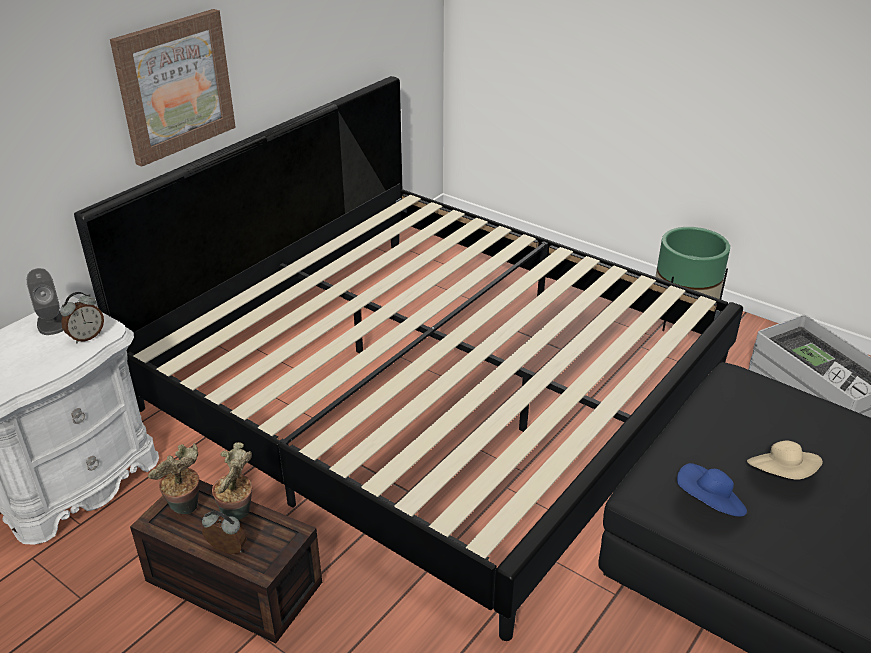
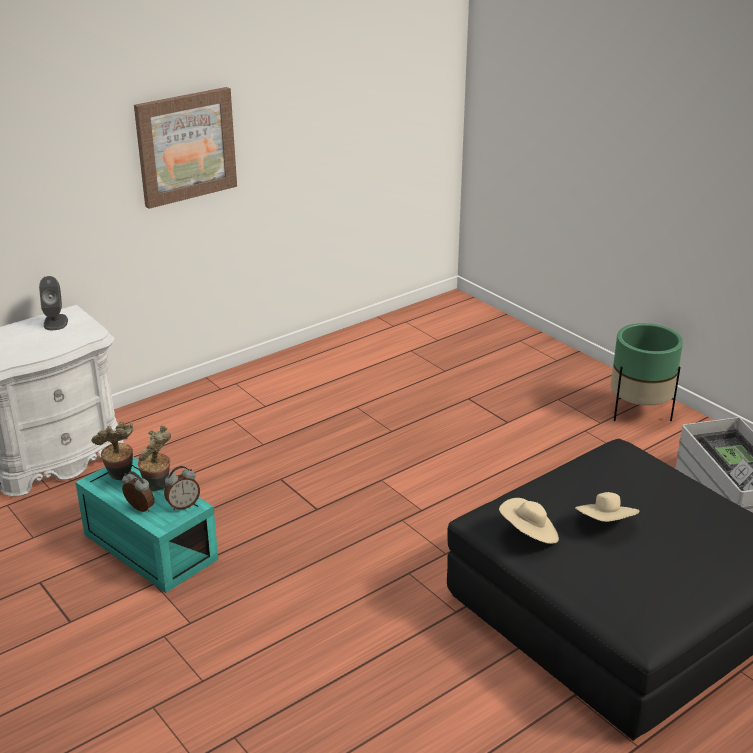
camera: 15 degrees right, 5 degrees down
(86, 337) = (76, 335): alarm clock -> alarm clock (183, 505)
(230, 582) = (147, 547): brown storage box -> turquoise storage box
(434, 388) = (376, 436): bed -> none
(709, 504) = (529, 534): blue hat -> beige hat

